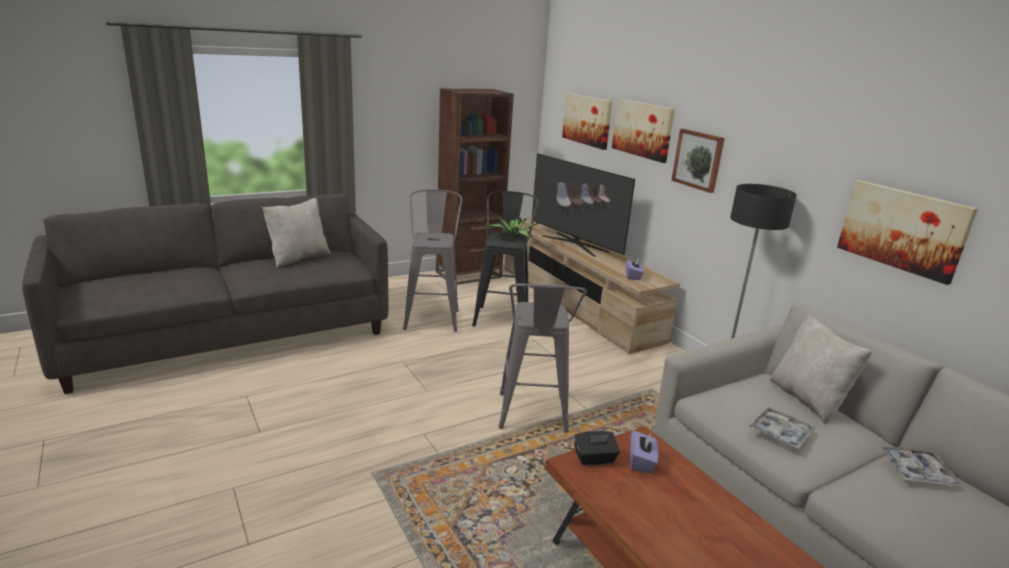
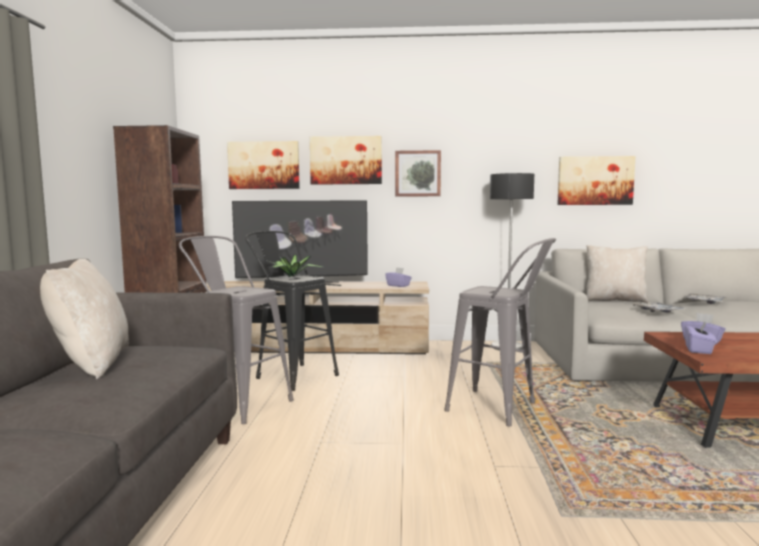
camera: 55 degrees left, 15 degrees down
(594, 459) = (698, 350): black tissue box -> purple tissue box

